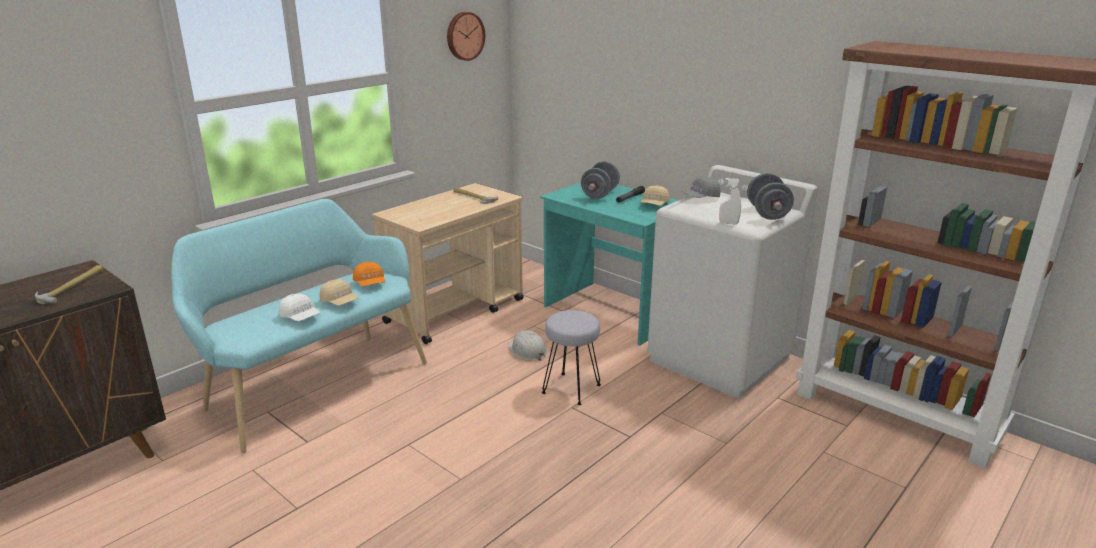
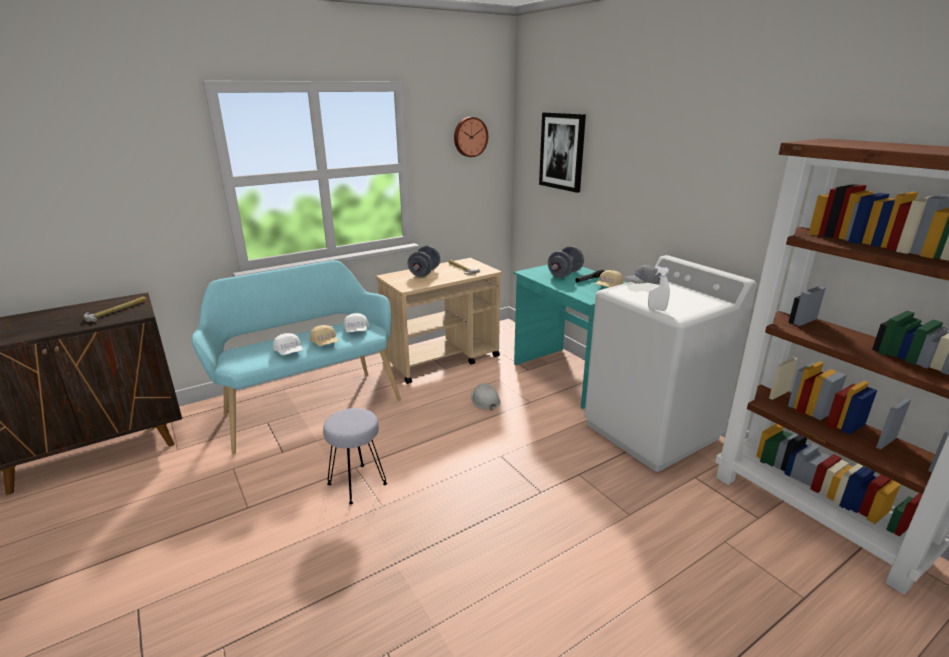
camera: 15 degrees right, 0 degrees up
(370, 283) = (356, 330): orange cap -> white cap
(571, 388) = (508, 439): grey stool -> grey stool (358, 483)
(580, 51) = (562, 151): none -> picture
(767, 213) = (700, 303): grey dumbbell -> grey dumbbell (424, 273)

